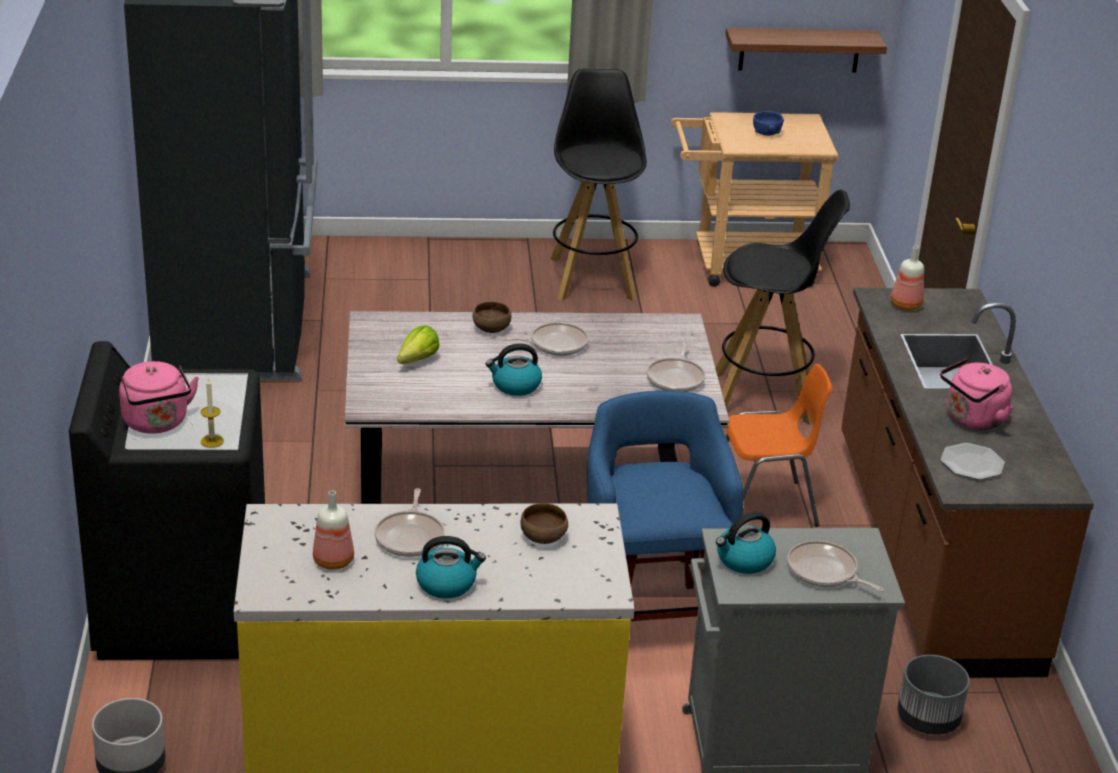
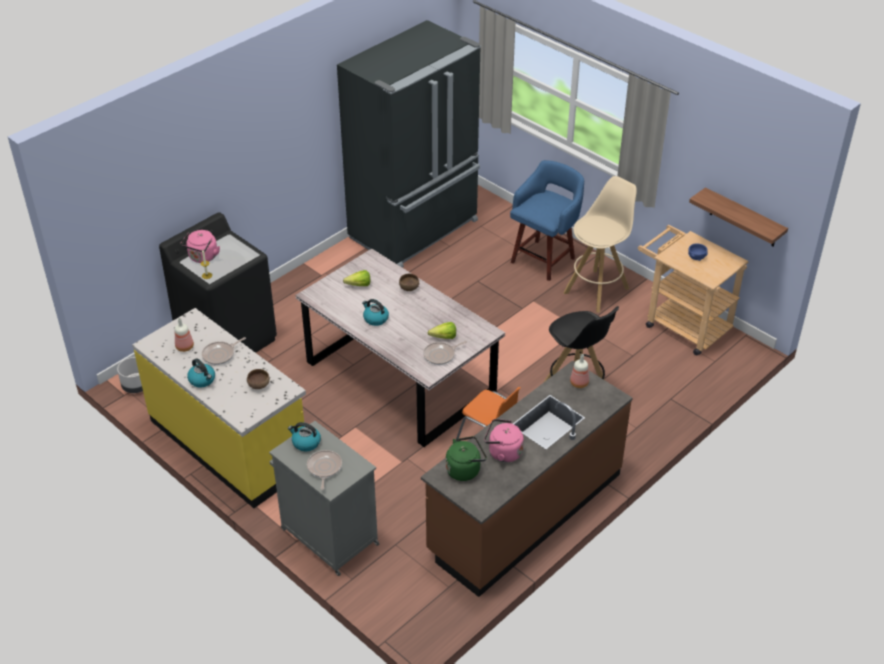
camera: 50 degrees right, 10 degrees up
(555, 344) = (421, 310): frying pan -> none
(592, 277) = (597, 290): black stool -> beige stool
(639, 359) = (441, 337): none -> lettuce
(650, 617) = (369, 455): blue stool -> blue stool (544, 259)
(927, 720) = (401, 573): grey planter -> none
(972, 463) = (465, 469): plate -> green kettle

